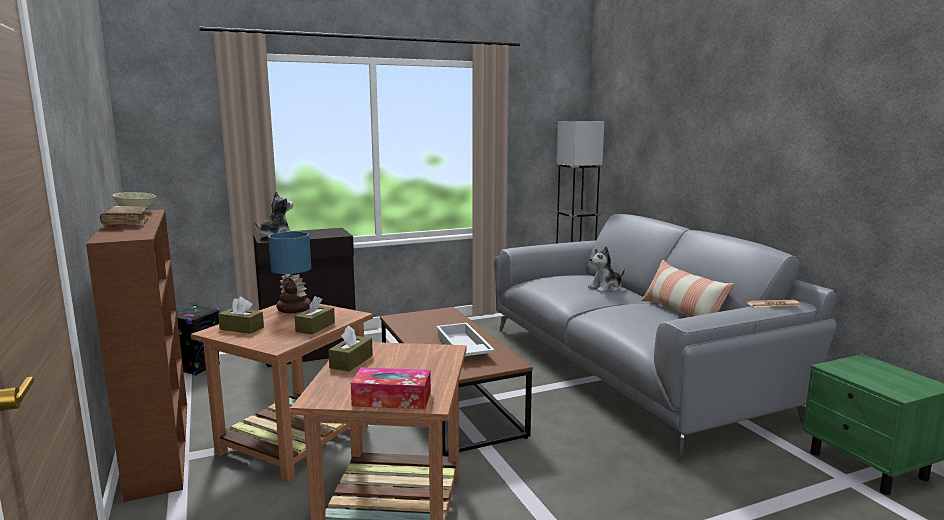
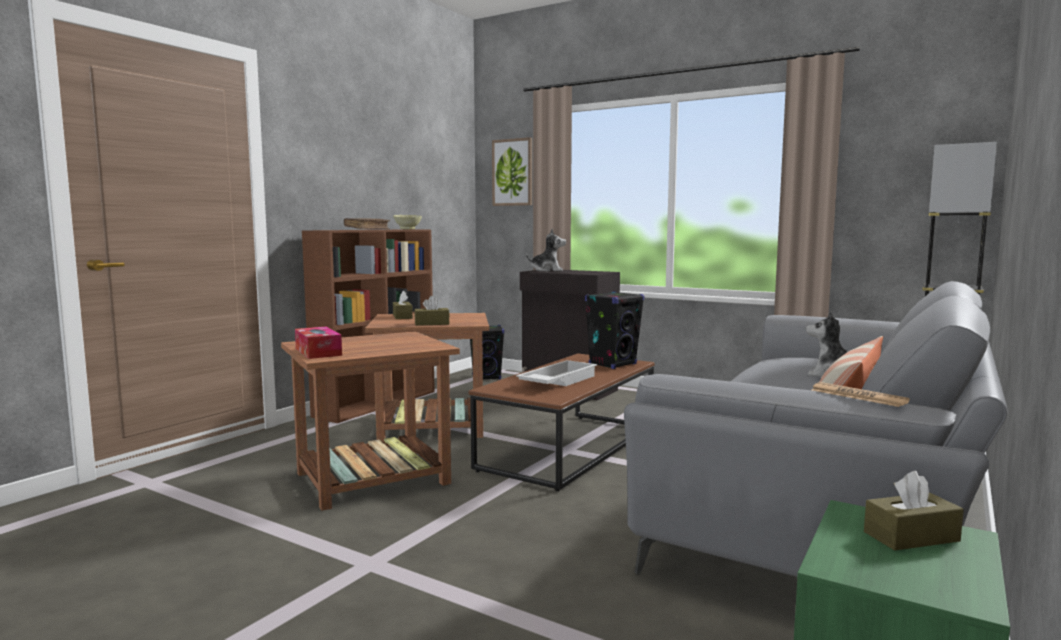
camera: 55 degrees right, 5 degrees down
(179, 124) = (513, 172): none -> picture
(293, 309) = (460, 316): table lamp -> none
(351, 361) = (376, 337): brown tissue box -> brown tissue box (911, 536)
(440, 318) = (612, 364): none -> black speaker

